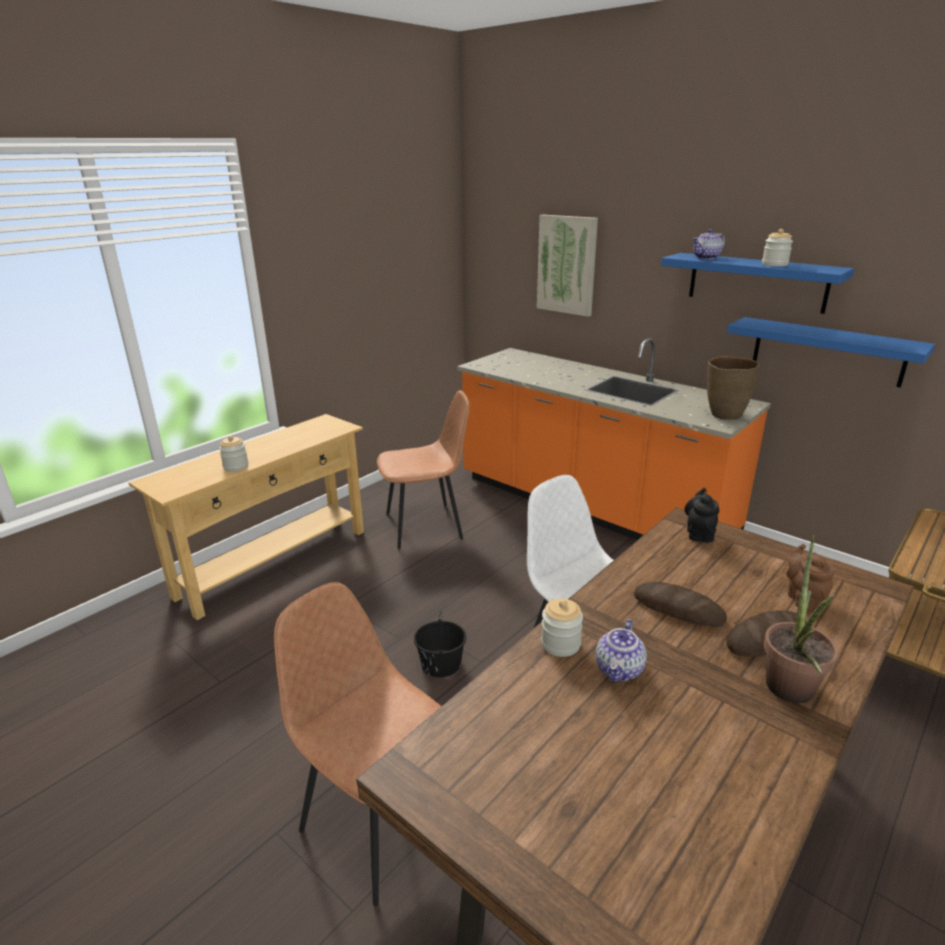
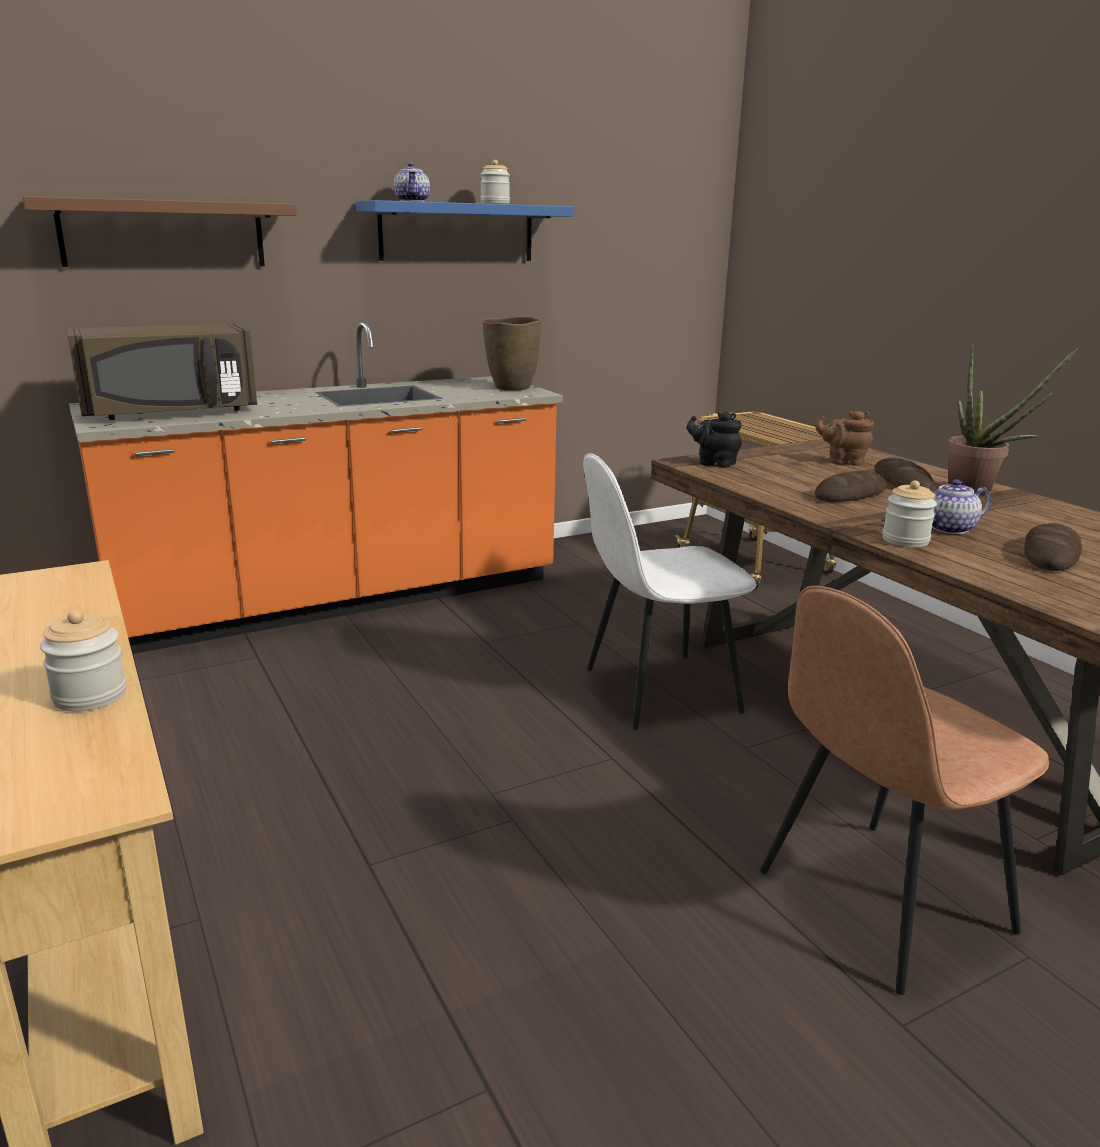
camera: 70 degrees left, 5 degrees down
(426, 526) = (210, 730): brown chair -> none
(441, 664) = (597, 792): black bucket -> none
(517, 366) = (171, 412): none -> brown microwave
(567, 265) = (163, 234): picture -> brown shelf
(589, 735) = (1050, 555): none -> bread
(620, 670) = (949, 529): teapot -> teapot turned 120 degrees clockwise
(827, 351) = (539, 302): blue shelf -> none

